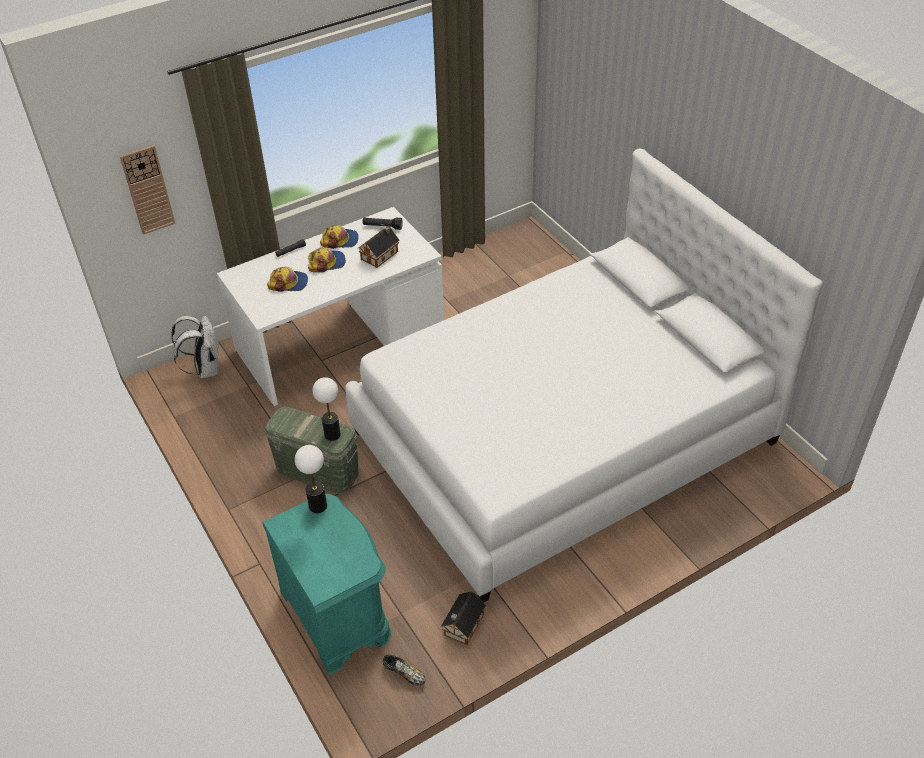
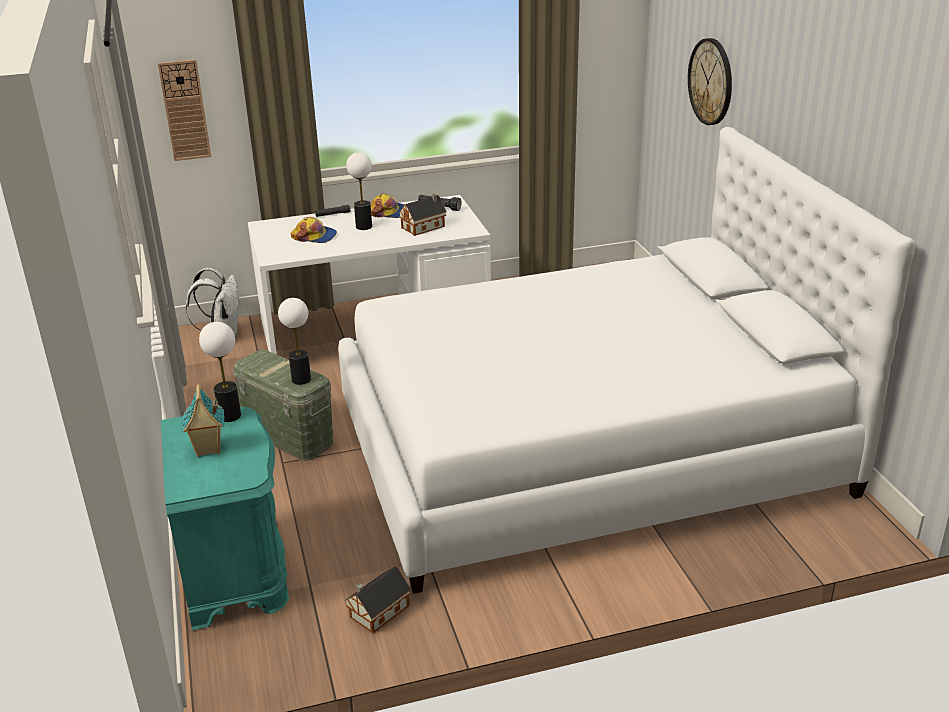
camera: 15 degrees right, 15 degrees down
(319, 545) = (208, 449): none -> toy house
(326, 263) = (364, 226): cap -> table lamp
(404, 673) = (281, 647): shoe -> none
(613, 99) = (711, 81): none -> wall clock

